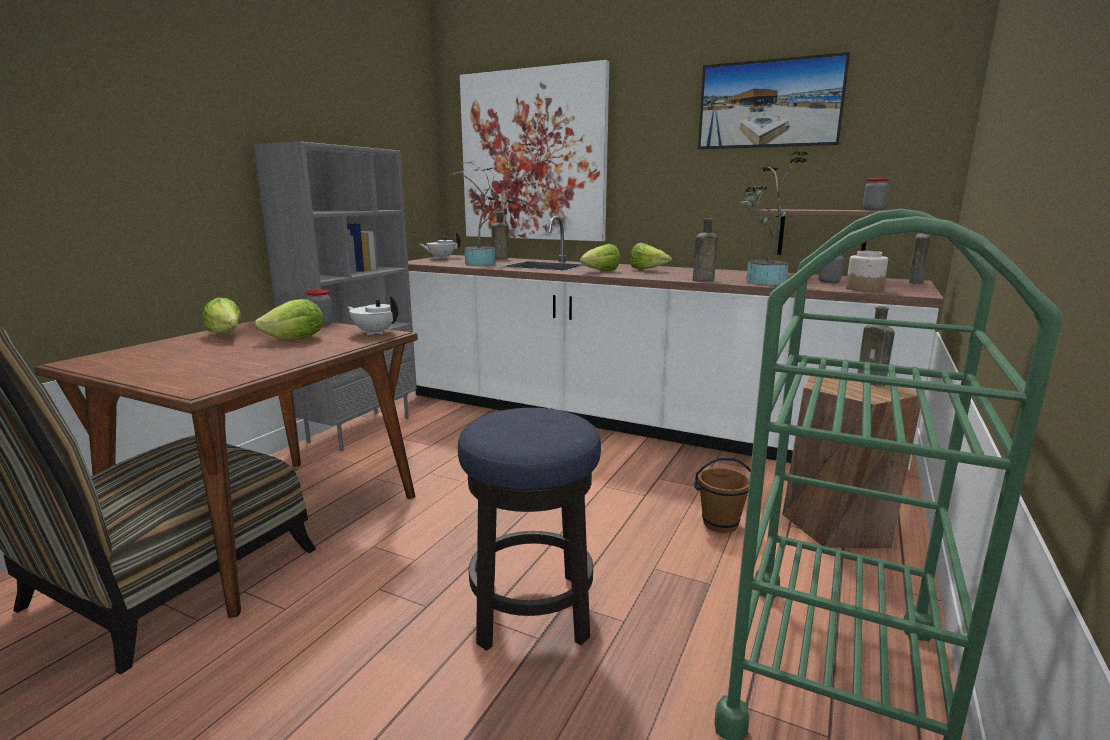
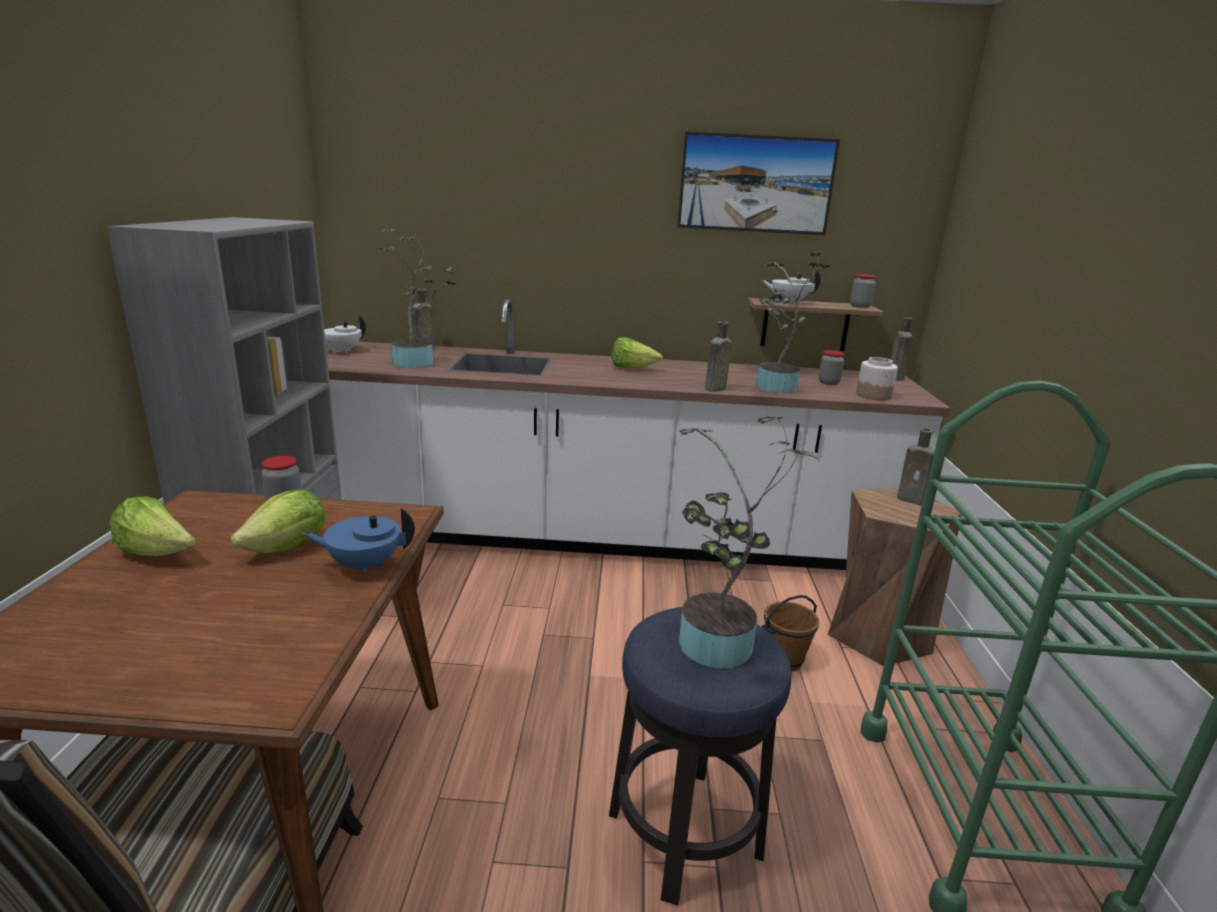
camera: 25 degrees left, 5 degrees up
(326, 349) = (364, 565): none -> blue teapot
(375, 333) = (388, 515): white teapot -> white teapot (788, 302)
(529, 428) = (714, 650): none -> potted plant
(533, 156) = (463, 218): picture -> none
(601, 271) = (585, 375): lettuce -> none

